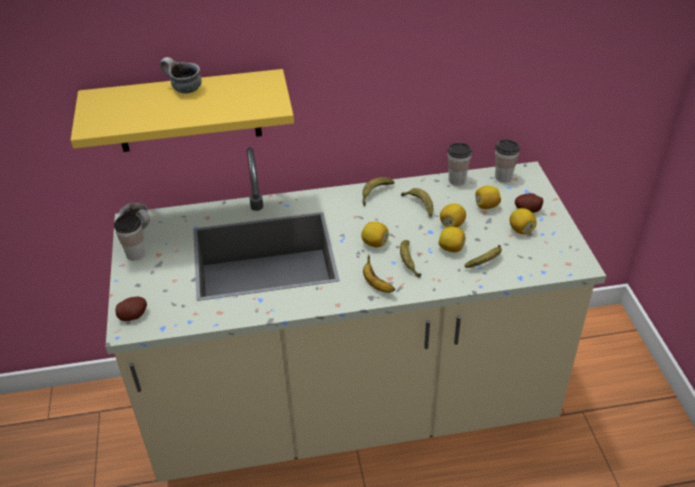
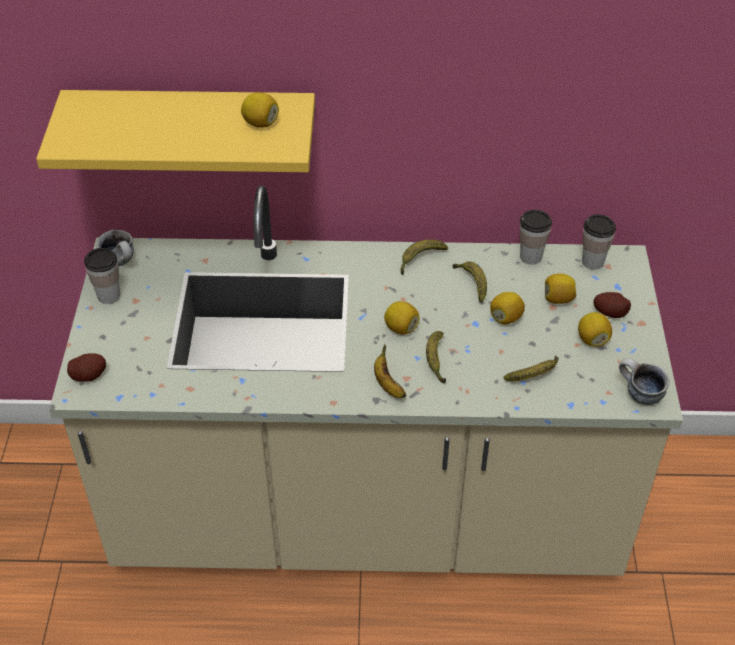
camera: 10 degrees right, 5 degrees up
(183, 89) = (184, 106): mug -> mug (638, 394)
(451, 248) = (495, 350): lemon -> lemon (260, 123)

